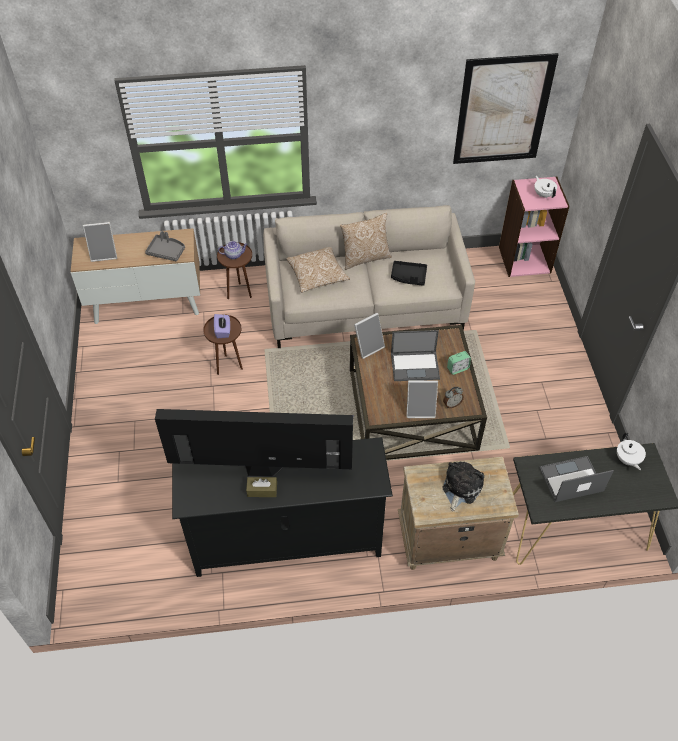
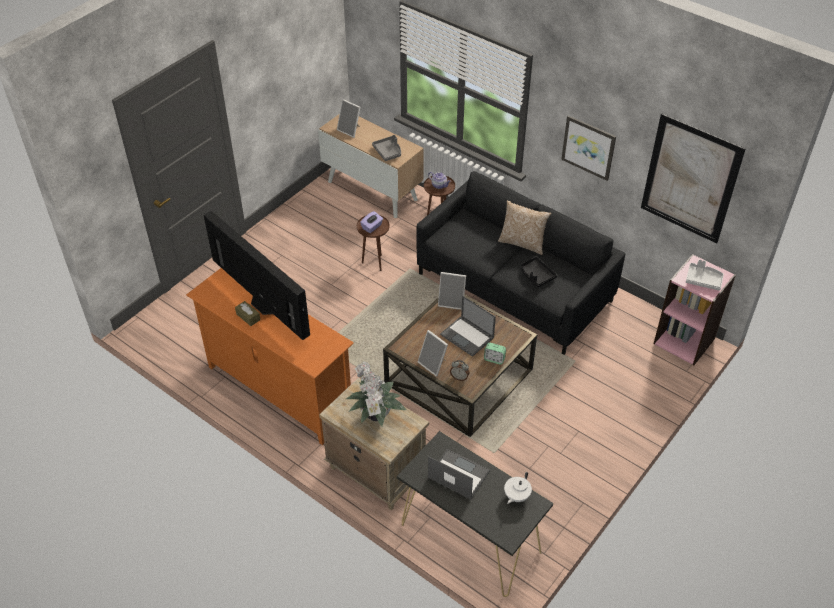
camera: 45 degrees right, 5 degrees down
(286, 543) = (278, 391): black tv stand -> orange tv stand
(317, 276) = (473, 233): pillow -> none
(365, 305) = (514, 288): beige sofa -> black sofa
(387, 132) = (589, 147): none -> picture
(460, 488) = (375, 417): plush toy -> potted plant
(543, 194) = (703, 280): white teapot -> grey tray

